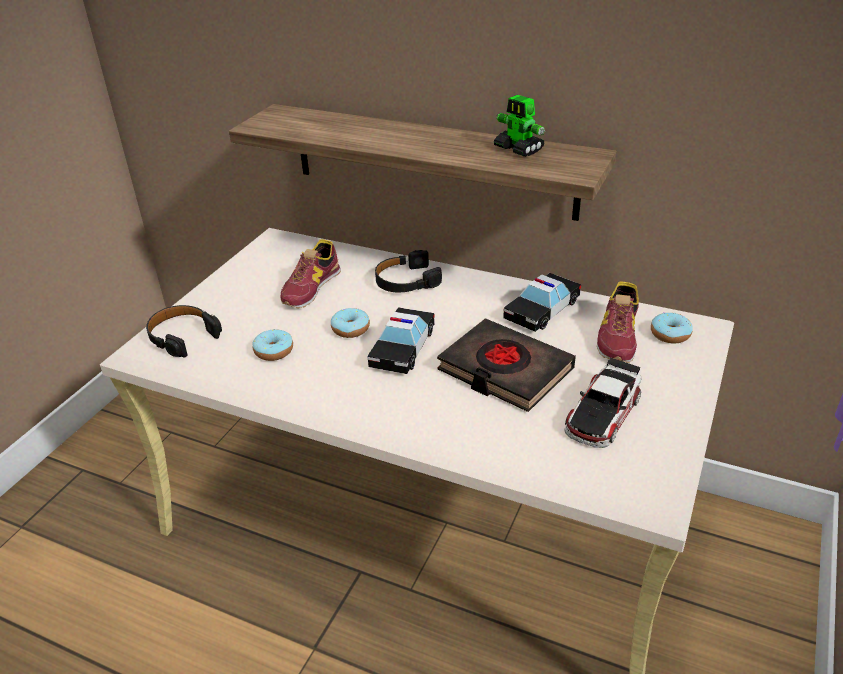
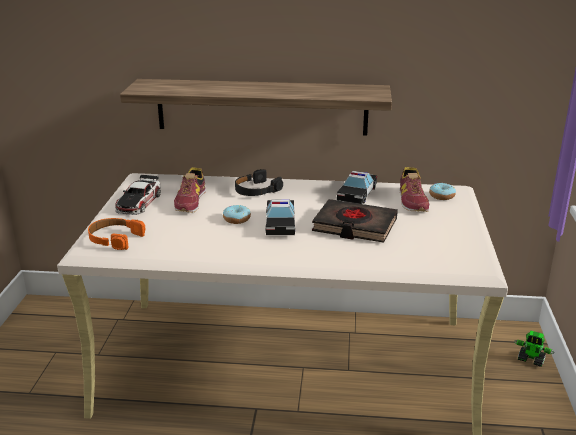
camera: 20 degrees left, 10 degrees down
(182, 336) = (115, 239): black headphones -> orange headphones
(274, 351) = (191, 237): donut -> none
(519, 149) = (330, 88): toy robot -> toy robot (531, 360)
(603, 413) = (427, 237): toy car -> toy car (139, 202)

